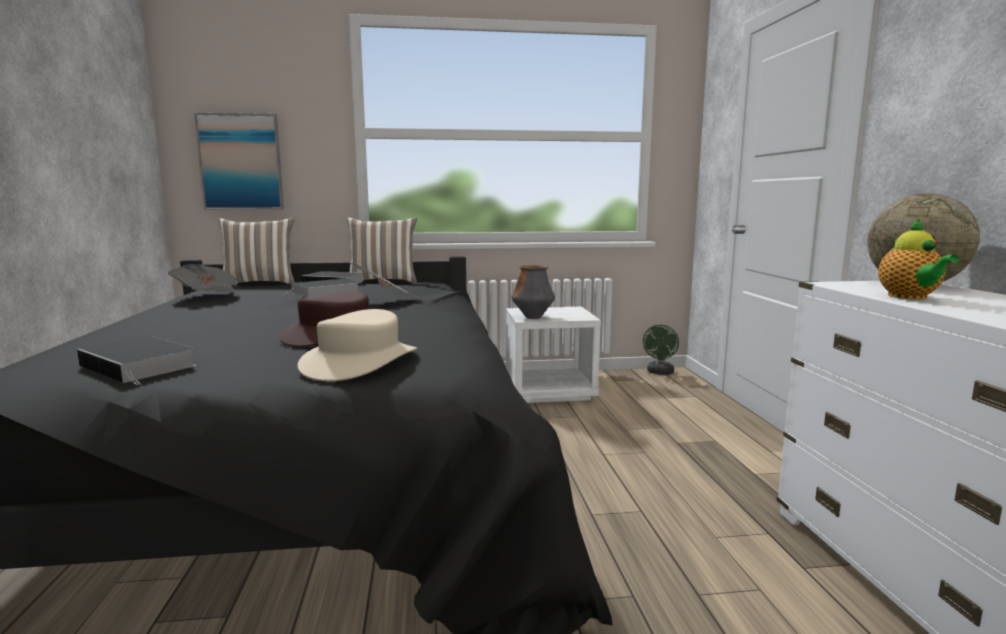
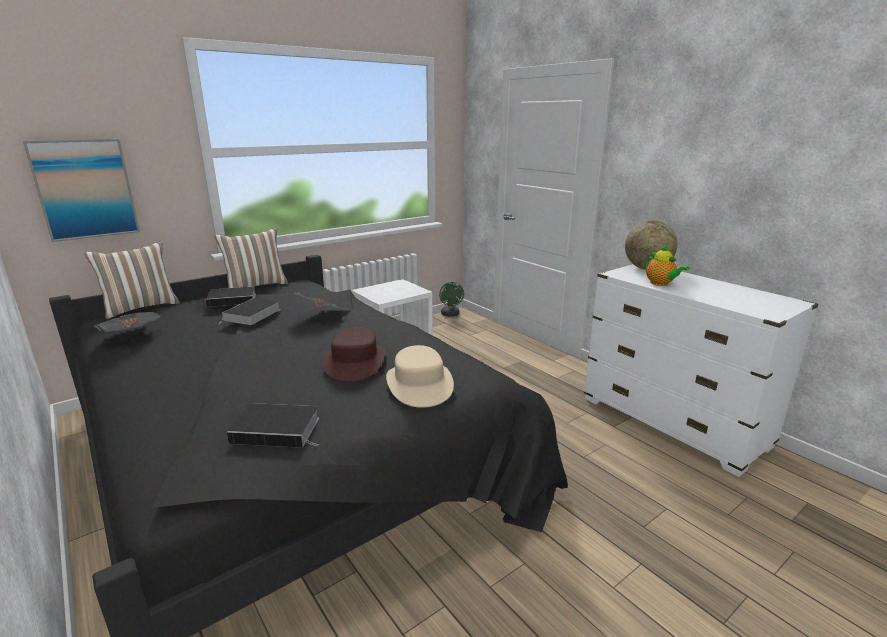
camera: 30 degrees left, 10 degrees up
(533, 317) = (384, 297): vase -> none

